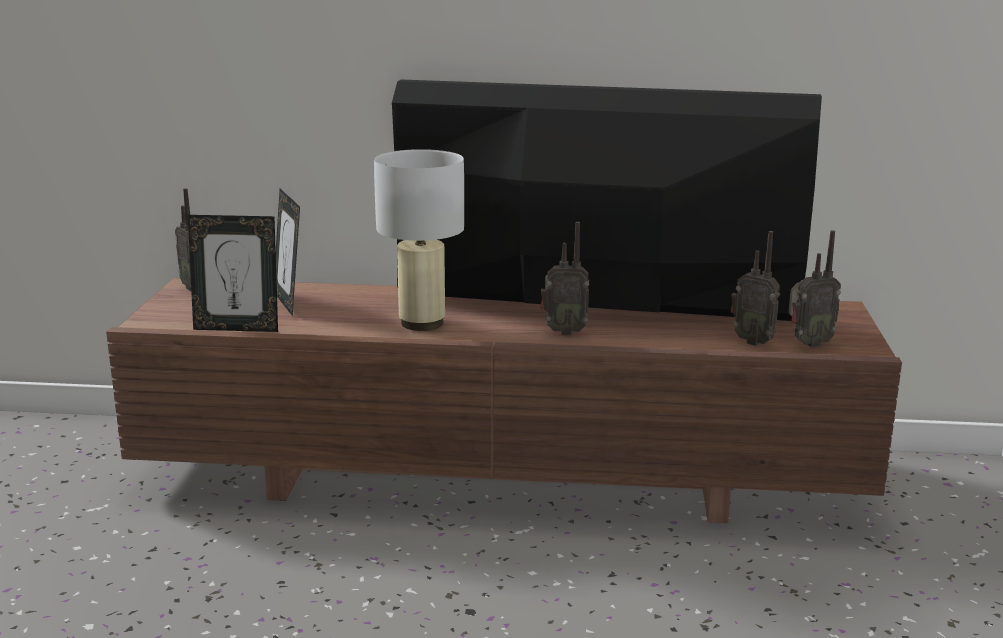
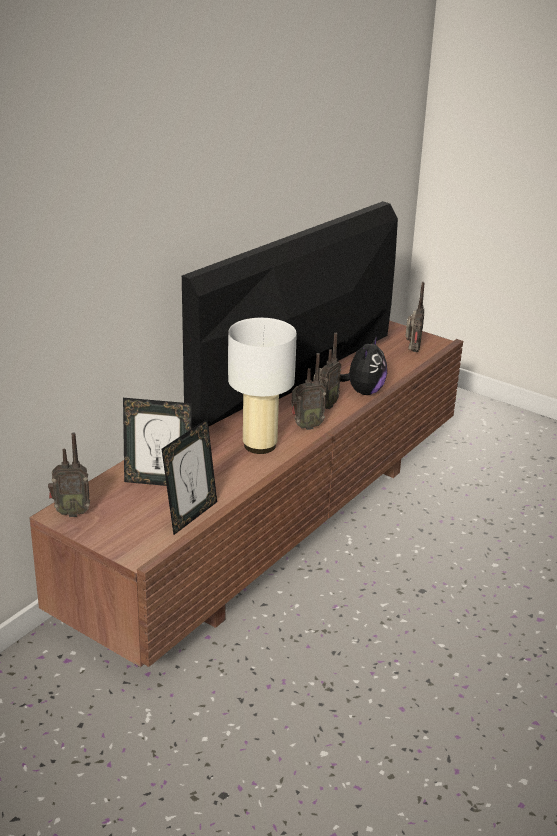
camera: 60 degrees left, 10 degrees up
(638, 342) = (363, 391): none -> plush toy
(753, 341) = (394, 362): radio -> radio (305, 426)

